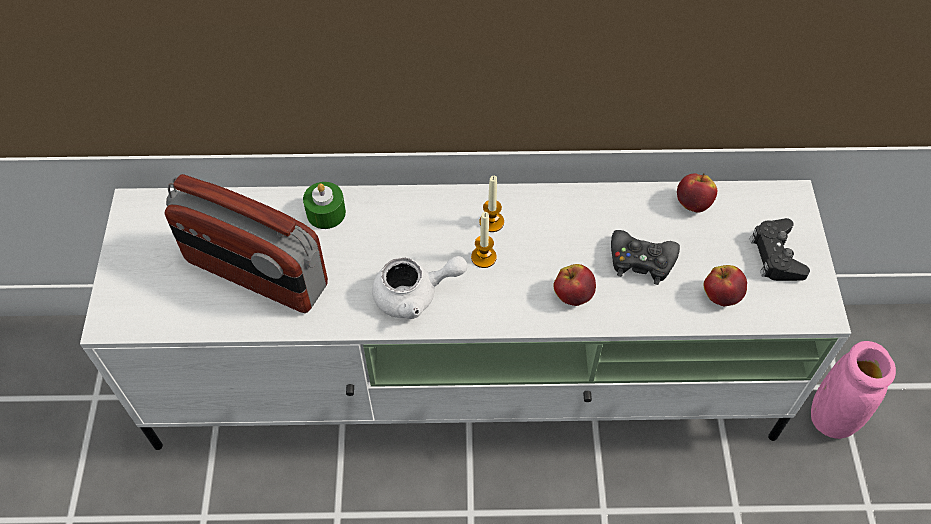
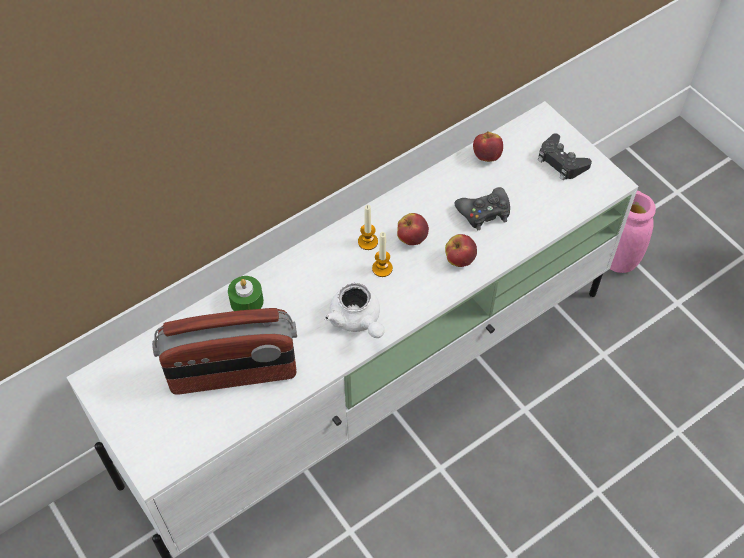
camera: 35 degrees left, 0 degrees up
(415, 295) = (357, 320): white teapot -> white teapot turned 105 degrees clockwise
(721, 296) = (549, 206): apple -> apple (412, 238)

